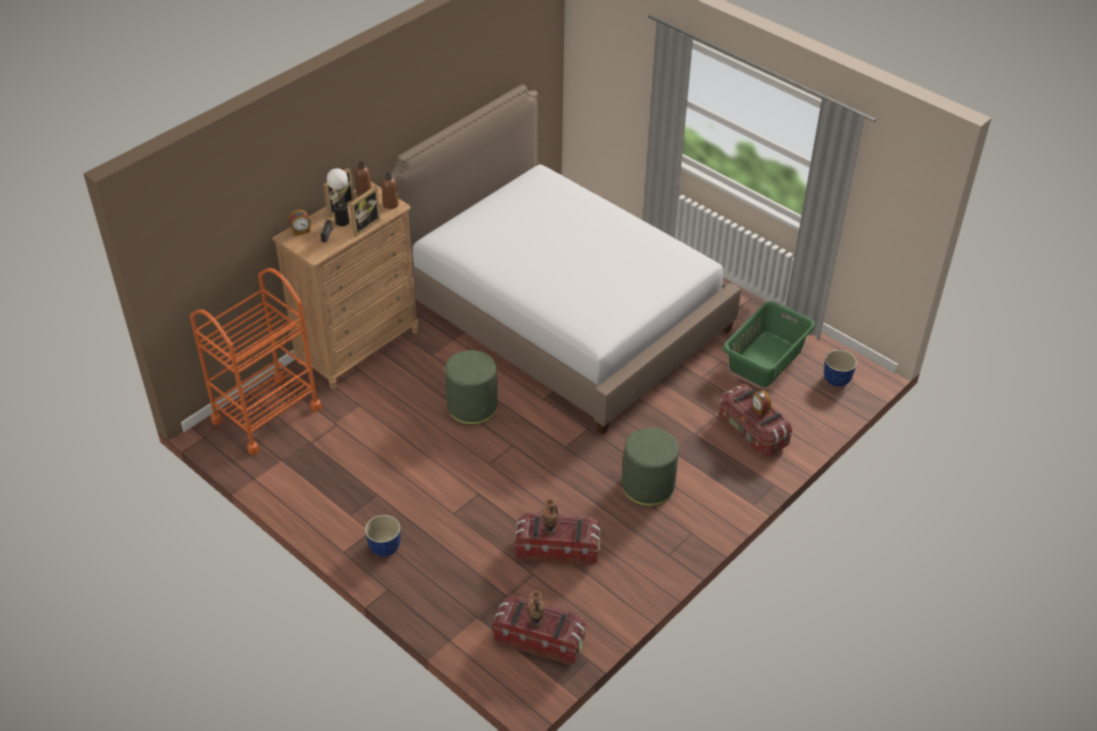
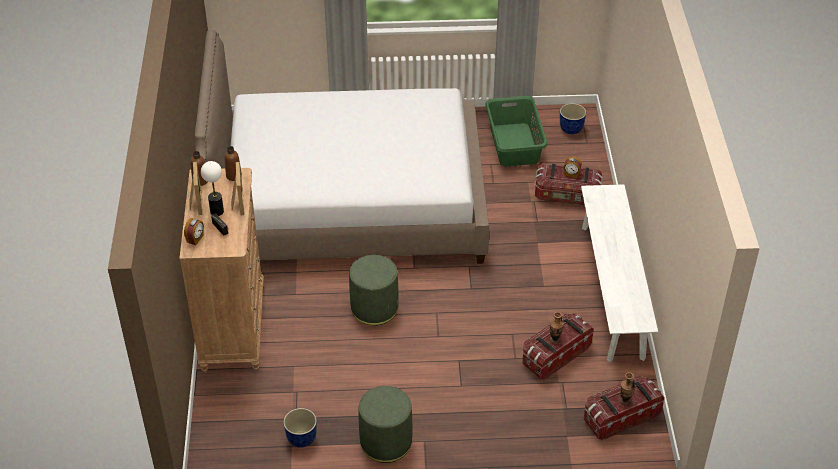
camera: 45 degrees left, 0 degrees up
(266, 414) = (232, 425): orange cart -> none
(384, 547) = (448, 443): planter -> planter (301, 439)
(647, 486) = (553, 274): green ottoman -> green ottoman (385, 442)
(680, 536) = (612, 290): none -> white bench

